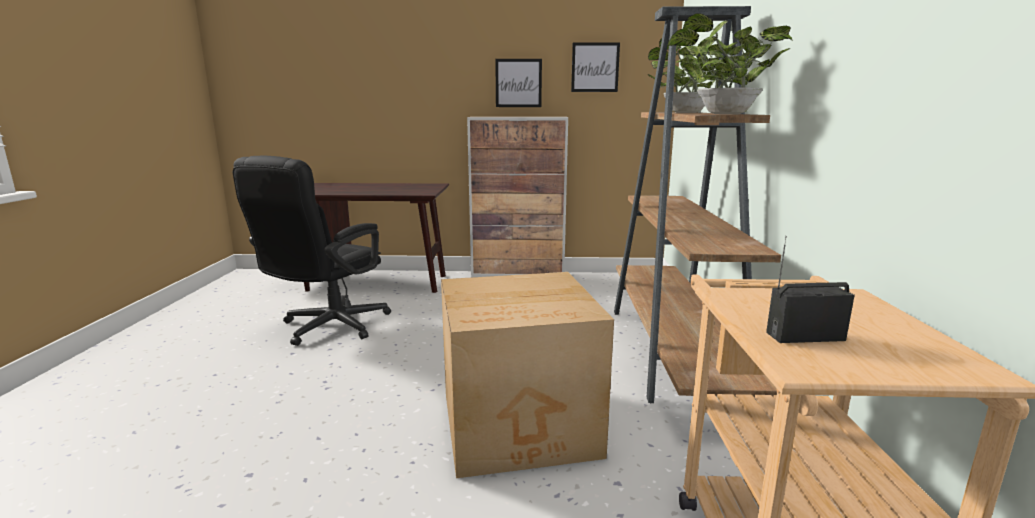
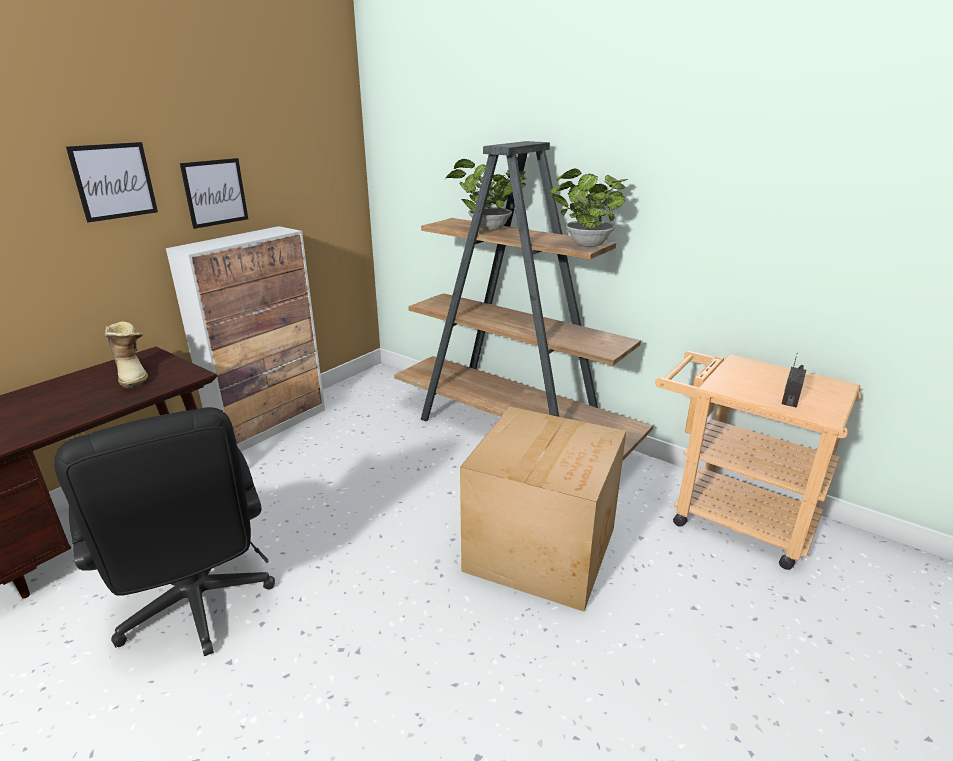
camera: 55 degrees left, 10 degrees up
(408, 188) = (133, 375): none -> boot
(595, 67) = (294, 163): picture -> picture (114, 181)

